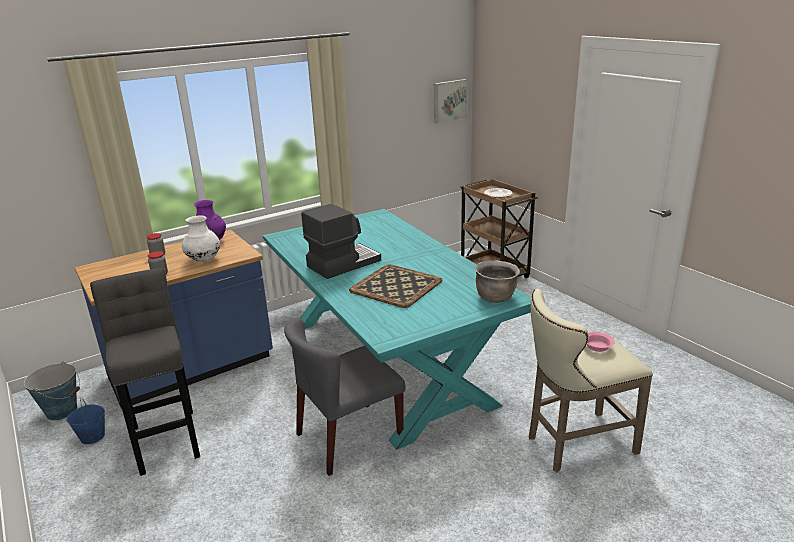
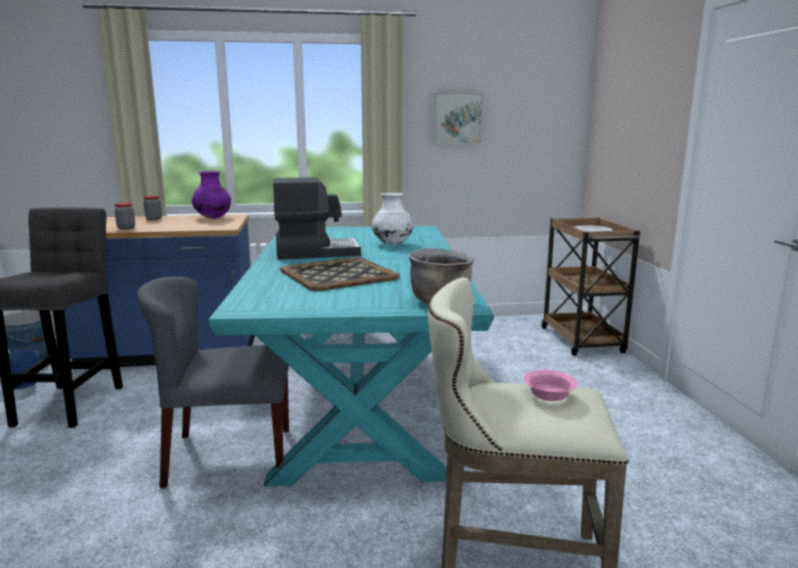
camera: 25 degrees right, 10 degrees down
(204, 260) = (181, 225): white vase -> white vase (392, 244)
(449, 100) = (555, 116): picture -> picture (456, 118)

